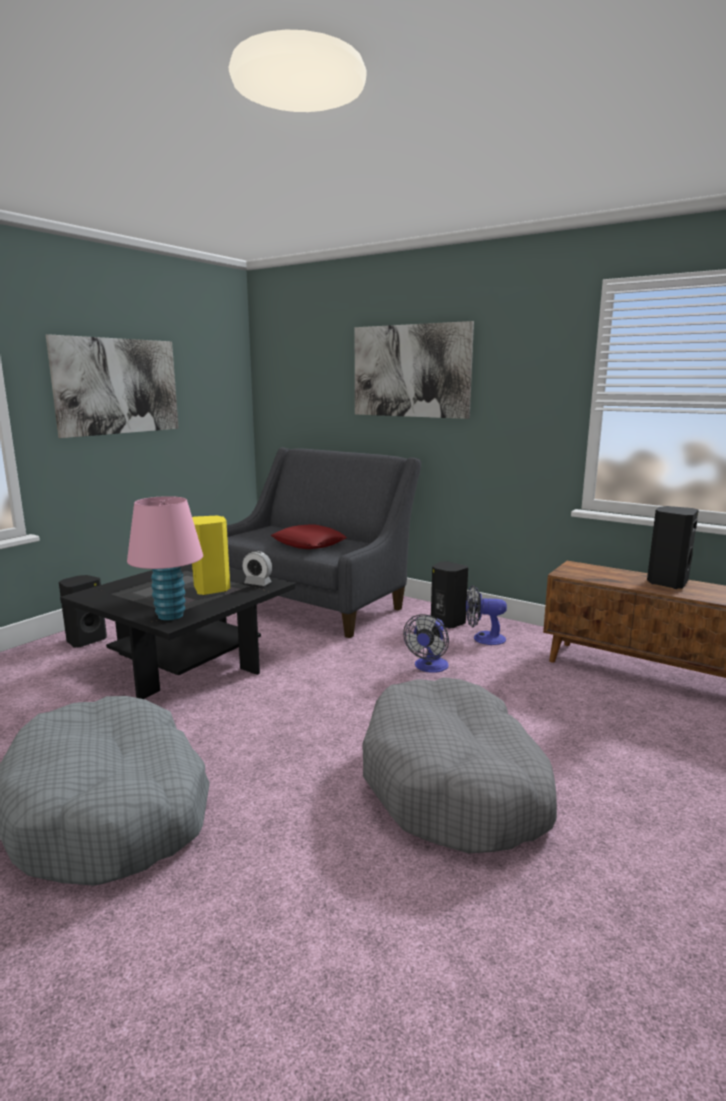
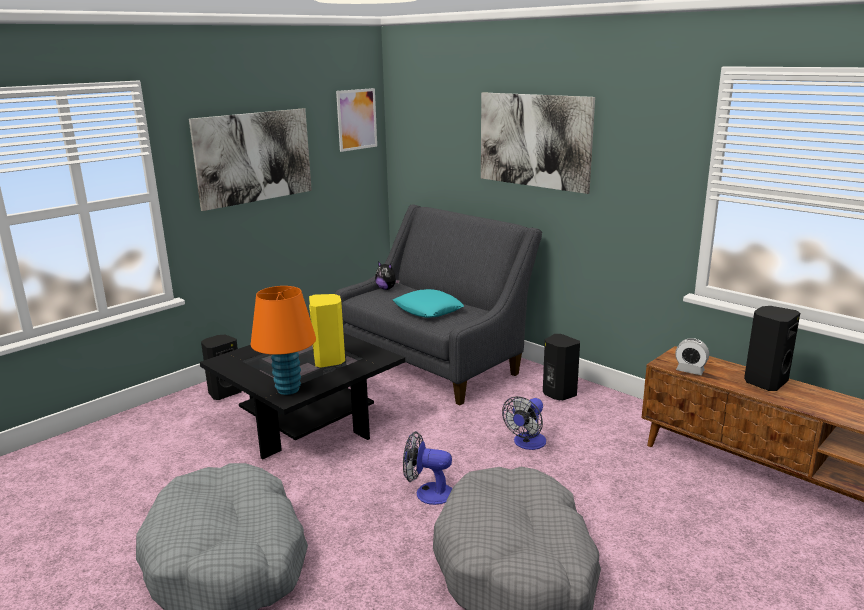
camera: 10 degrees right, 5 degrees up
(170, 616) = (288, 390): pink table lamp -> orange table lamp
(223, 361) = (357, 119): none -> picture
(257, 583) = (371, 355): alarm clock -> alarm clock (690, 370)
(260, 530) = (386, 288): none -> plush toy
(308, 544) = (428, 310): red pillow -> turquoise pillow
(483, 638) = (589, 414): fan -> fan (427, 493)

